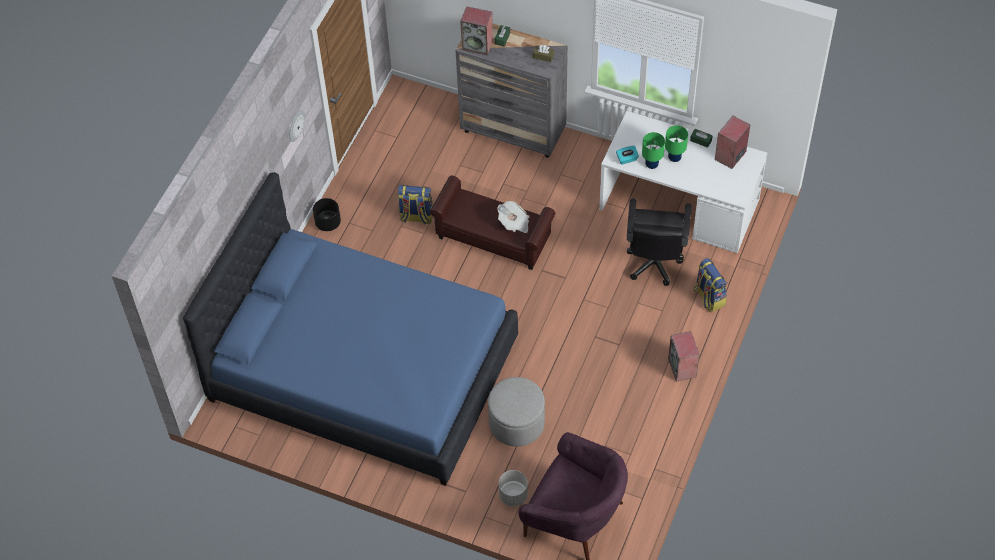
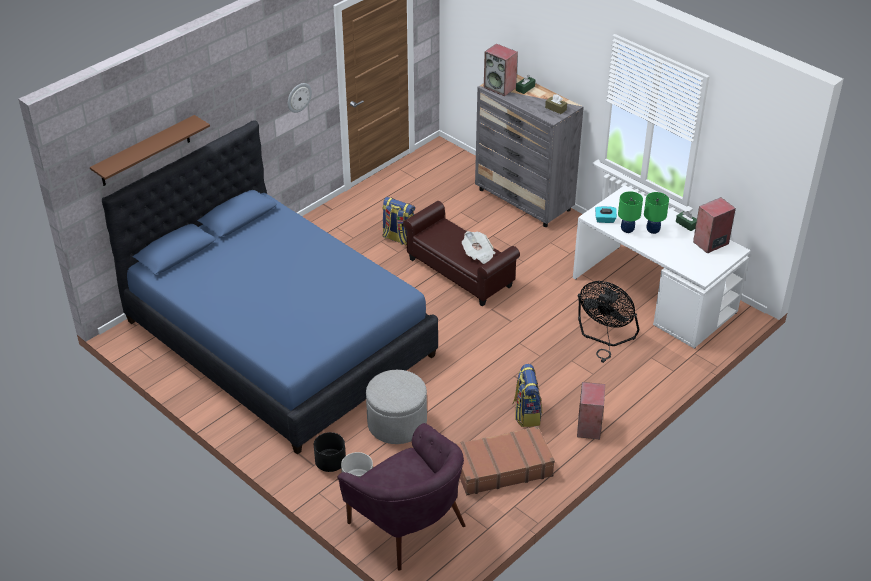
camera: 20 degrees right, 15 degrees down
(203, 255) = (145, 151): none -> brown shelf
(328, 223) = (317, 222): black planter -> black planter (330, 463)
(627, 435) = (501, 467): none -> brown suitcase
(654, 267) = (603, 337): black office chair -> black fan
(708, 297) = (646, 376): backpack -> backpack (526, 413)

